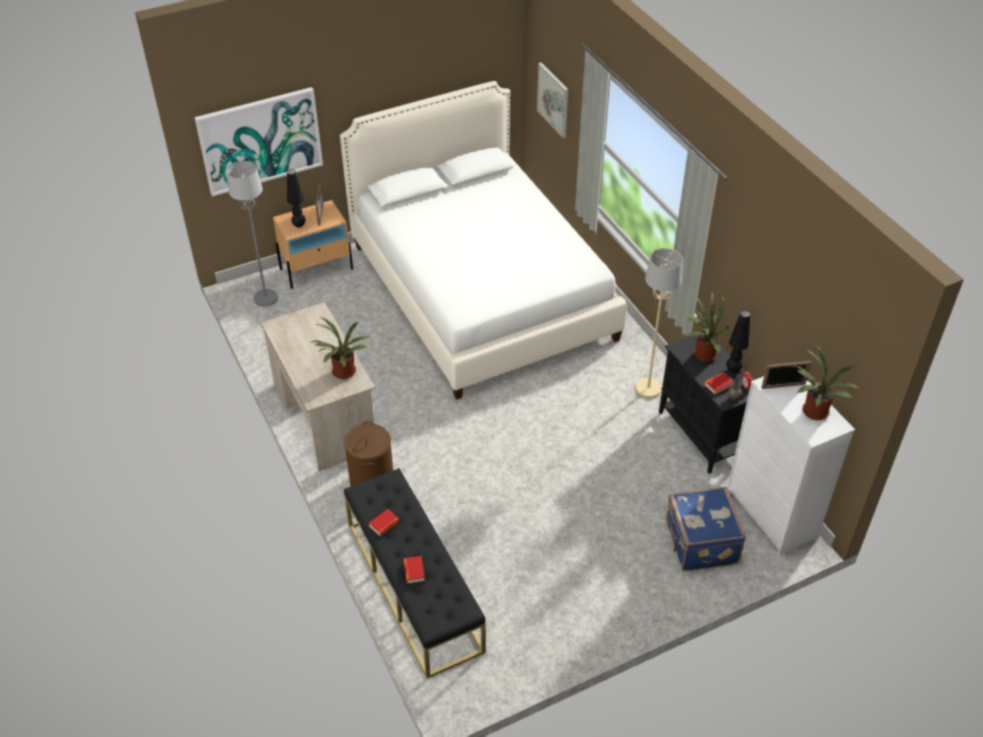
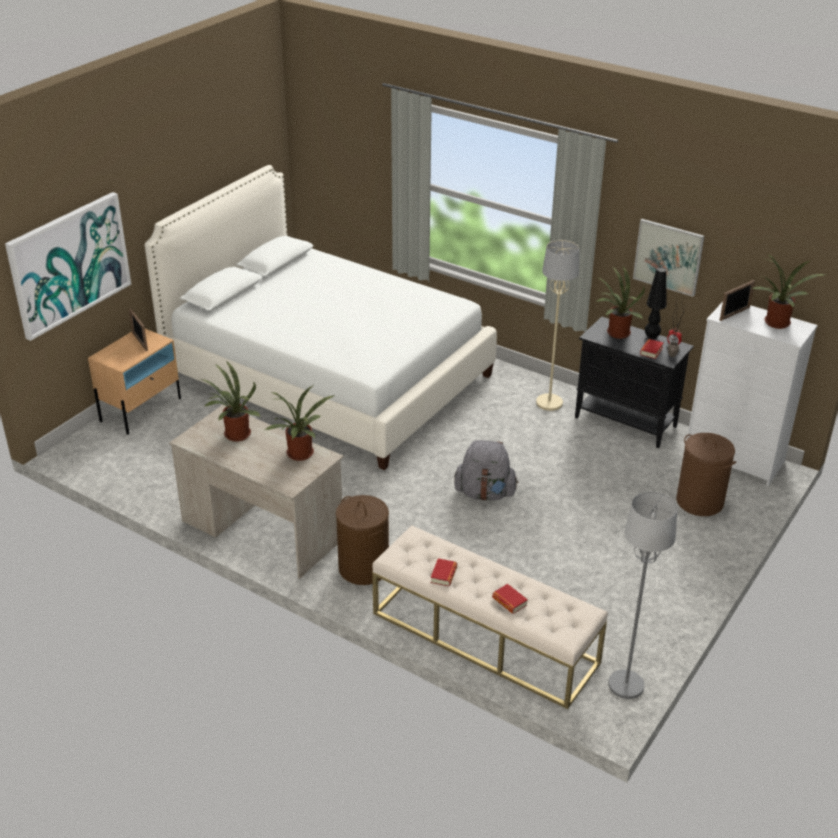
camera: 30 degrees left, 10 degrees down
(265, 298) = (106, 451): grey floor lamp -> grey floor lamp (625, 685)
(299, 225) = (124, 356): black table lamp -> none
(310, 335) = (235, 435): none -> potted plant
(413, 586) = (484, 638): black bench -> beige bench
(520, 455) = (485, 493): none -> grey backpack
(553, 99) = (336, 167): picture -> picture (668, 257)
(699, 543) = (700, 502): blue suitcase -> brown laundry basket

